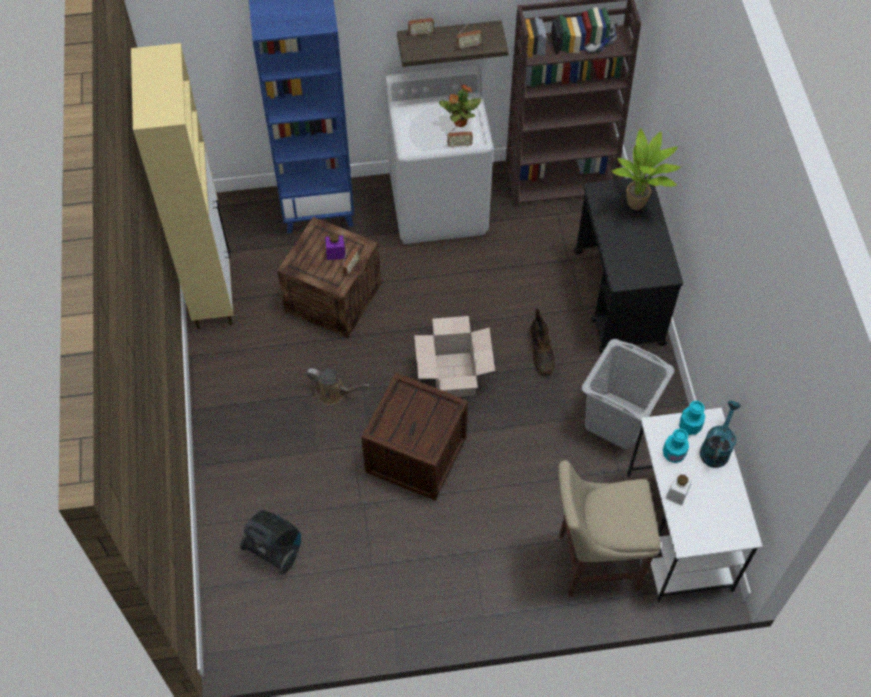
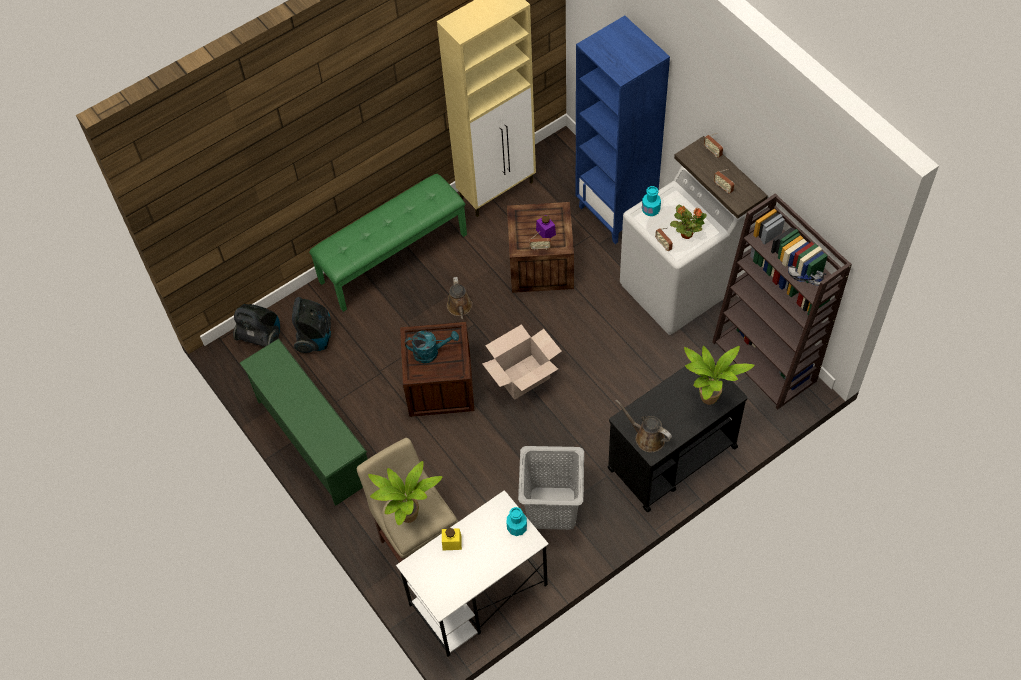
camera: 65 degrees right, 0 degrees up
(225, 425) = (393, 257): none -> green bench
(234, 607) = (261, 337): none -> vacuum cleaner
(406, 611) = (312, 441): none -> green shoe rack
(542, 351) = (583, 426): brown boot -> none
(627, 520) = (409, 519): none -> potted plant
(650, 271) = (647, 437): none -> brown watering can
(673, 453) = (485, 526): turquoise bottle -> turquoise bottle (650, 210)
(677, 492) = (452, 543): white jar -> yellow jar
(716, 448) = (508, 554): turquoise watering can -> turquoise watering can (431, 352)

